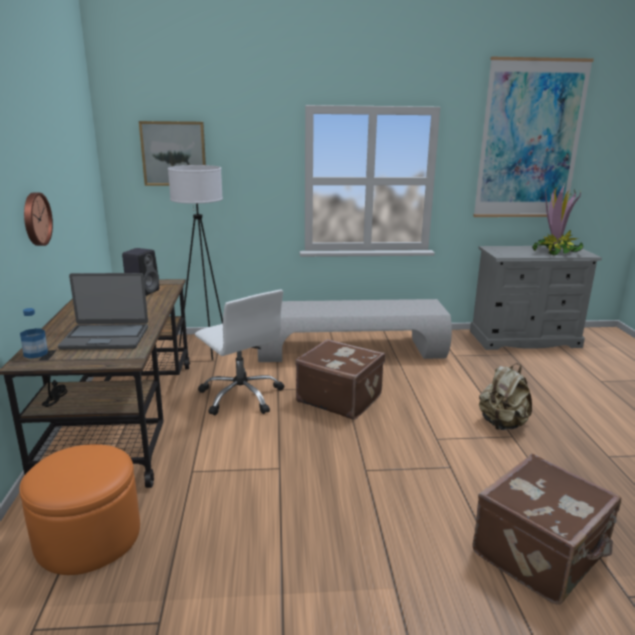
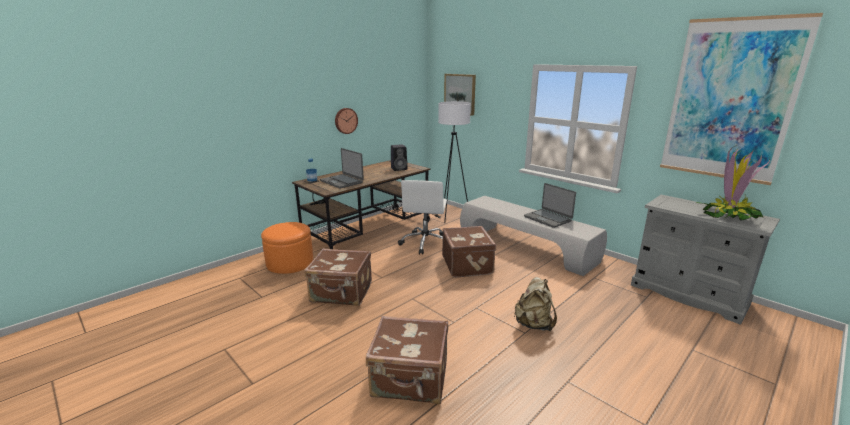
camera: 50 degrees right, 0 degrees up
(274, 522) = (341, 293): none -> brown suitcase
(376, 305) = (548, 218): none -> laptop

